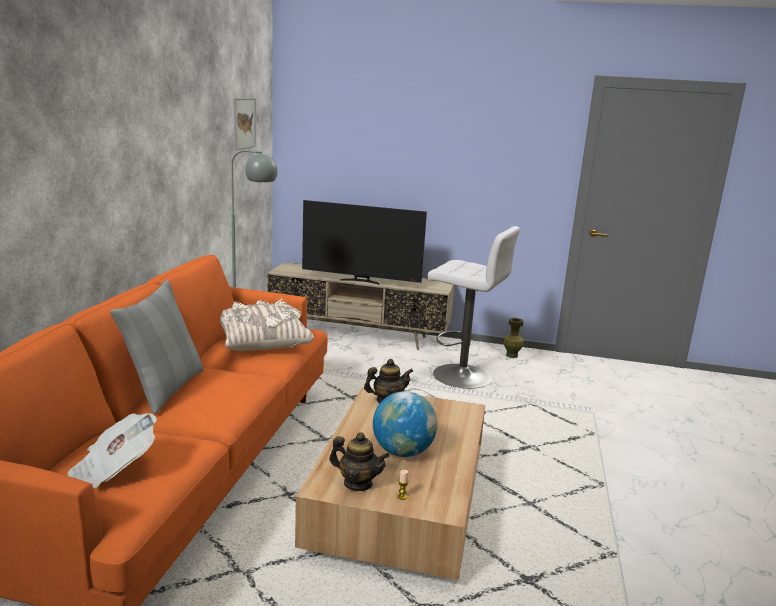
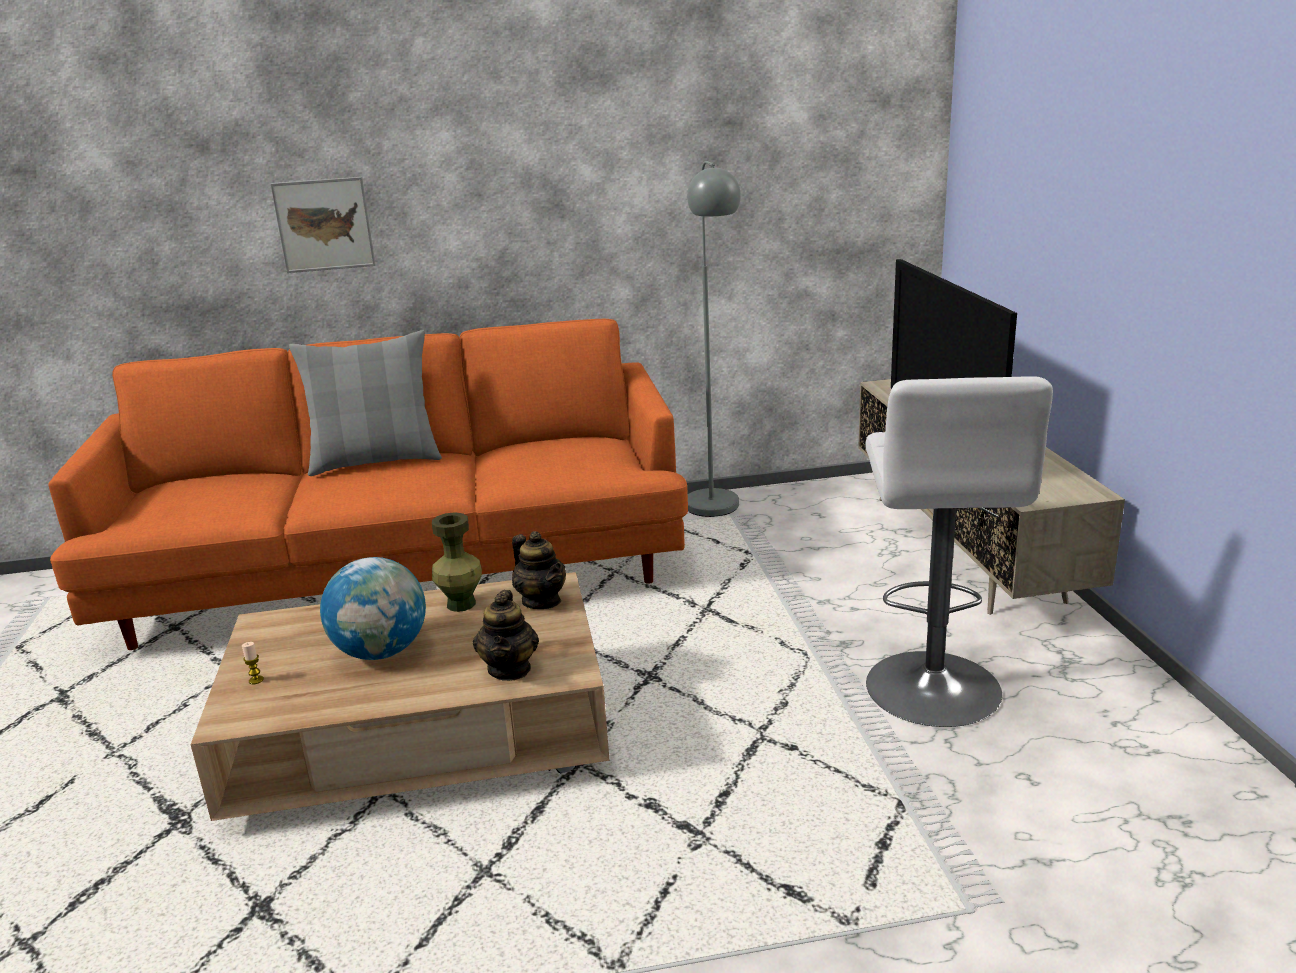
camera: 70 degrees right, 5 degrees up
(114, 469) = (184, 498): newspaper -> none
(244, 123) = (820, 113): picture -> picture (324, 225)
(263, 343) = (562, 460): beige pillow -> none
(358, 483) = (279, 642): teapot -> teapot (510, 669)
(512, 355) = (1147, 725): green vase -> green vase (461, 604)

